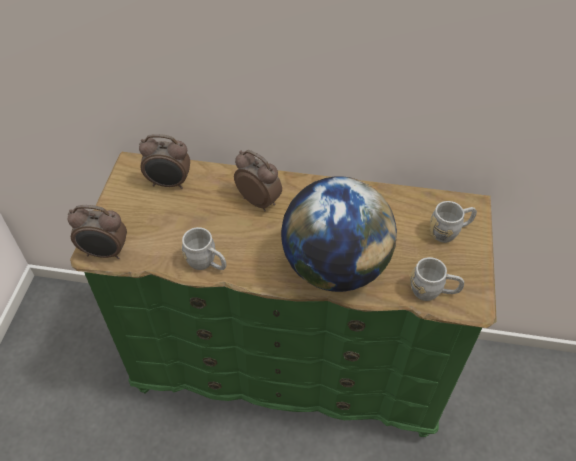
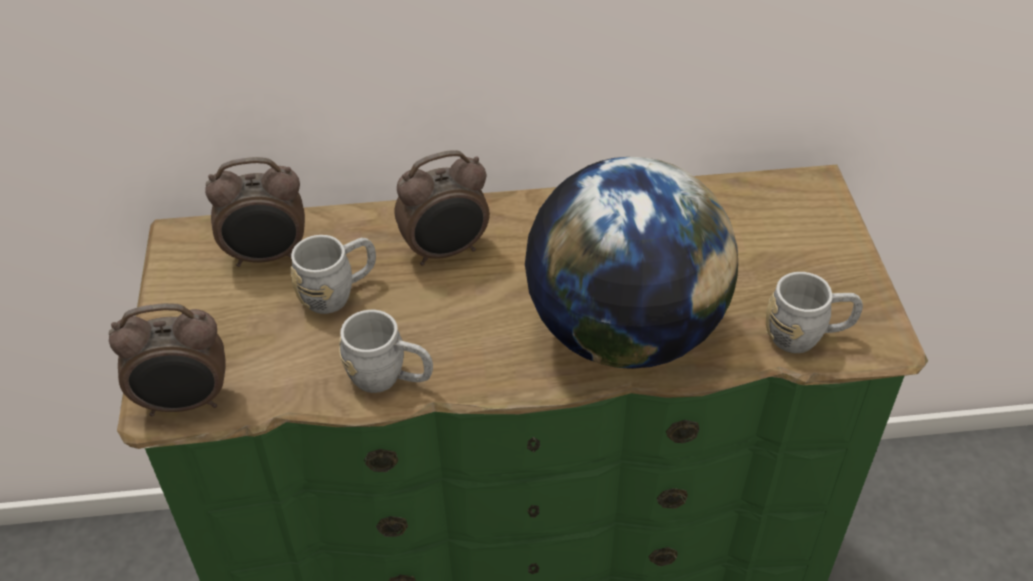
camera: 15 degrees left, 5 degrees down
(259, 200) = (446, 251): alarm clock -> alarm clock turned 135 degrees clockwise
(449, 231) = (795, 233): grey mug -> grey mug (338, 292)

